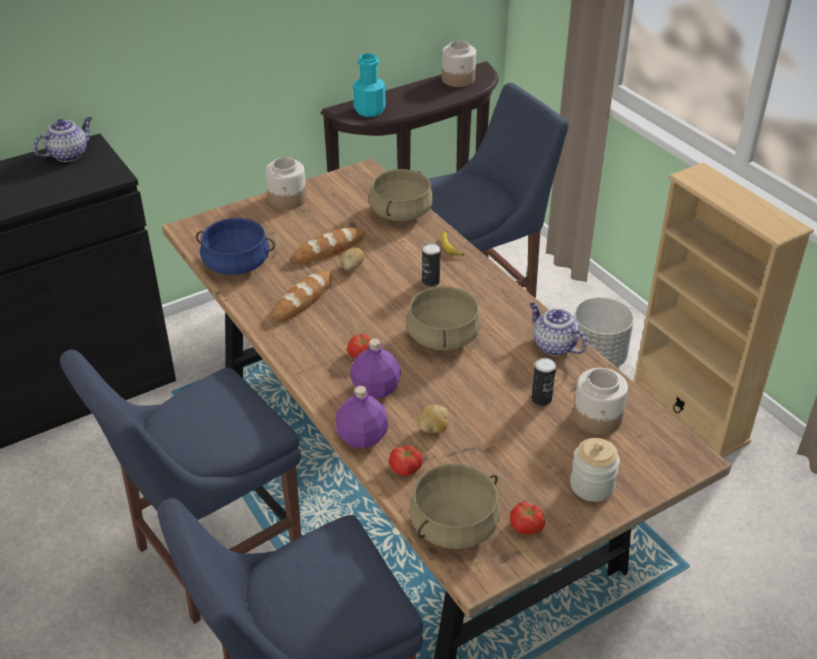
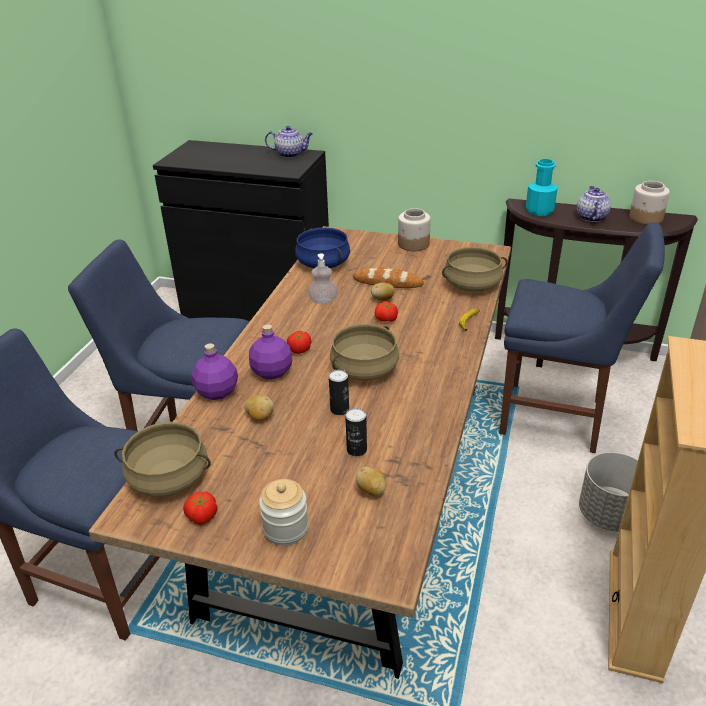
camera: 50 degrees right, 5 degrees down
(303, 300) = (323, 301): bread -> soap dispenser
(405, 468) = (205, 426): tomato -> tomato (386, 319)
(430, 281) = (417, 334): can -> can (339, 409)
(553, 345) = (428, 424): teapot -> teapot (591, 217)
(597, 418) = (371, 491): jar -> potato

